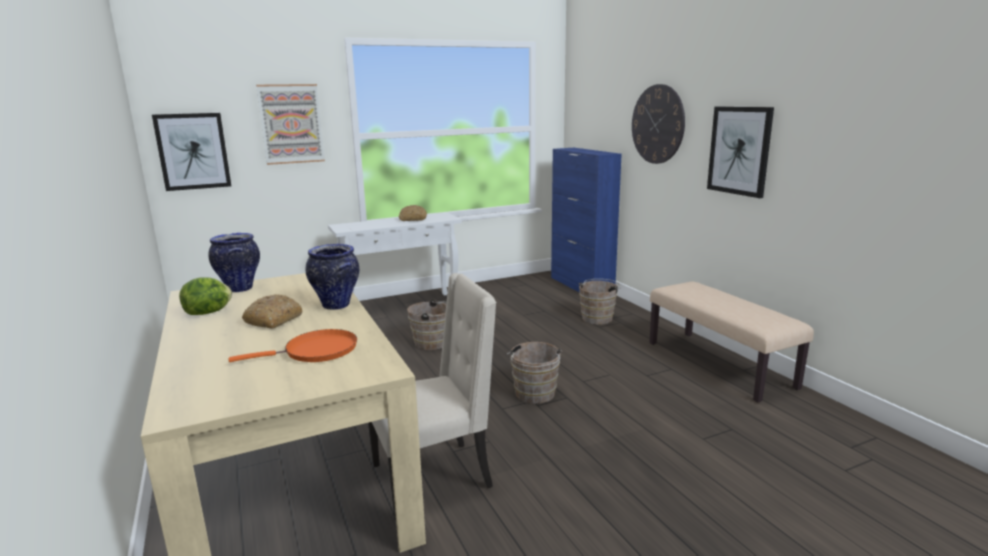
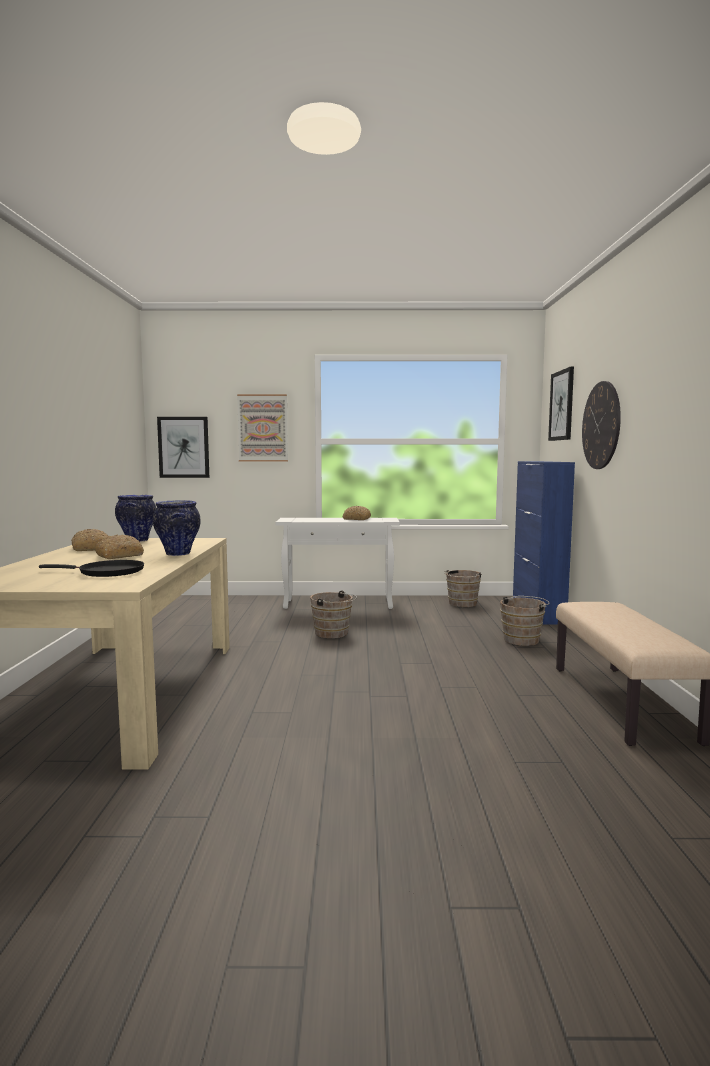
camera: 25 degrees right, 10 degrees down
(209, 312) = (90, 548): lettuce -> bread
(316, 351) = (107, 572): orange frying pan -> black frying pan
(434, 476) = (214, 726): beige chair -> none
(535, 395) = (377, 688): brown bucket -> brown bucket (462, 604)
(739, 150) = (661, 443): picture -> picture (562, 405)

